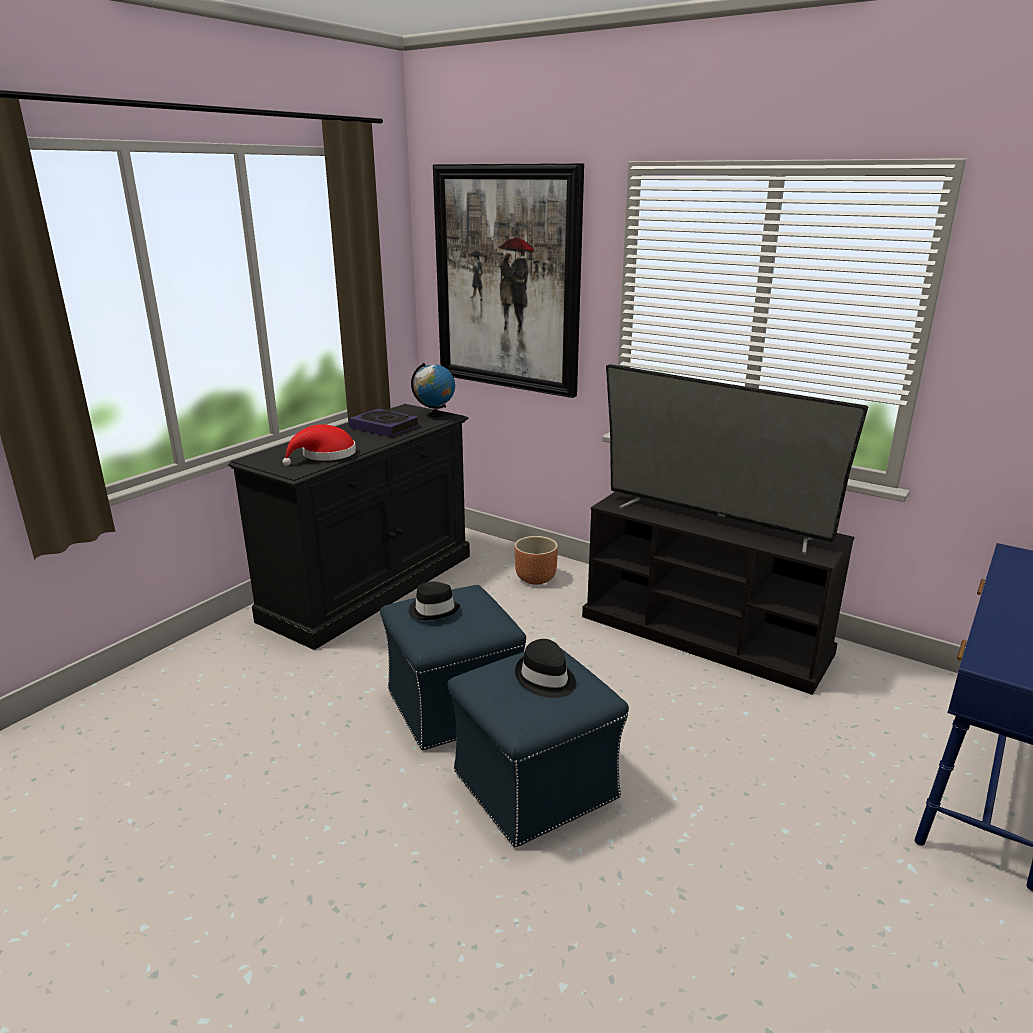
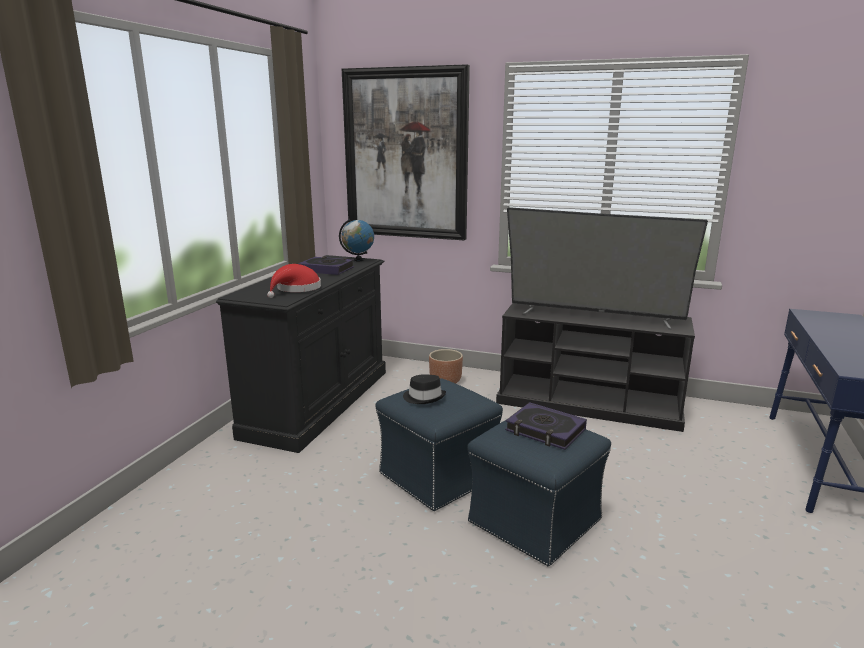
camera: 15 degrees left, 5 degrees down
(545, 679) = (545, 430): black hat -> book

